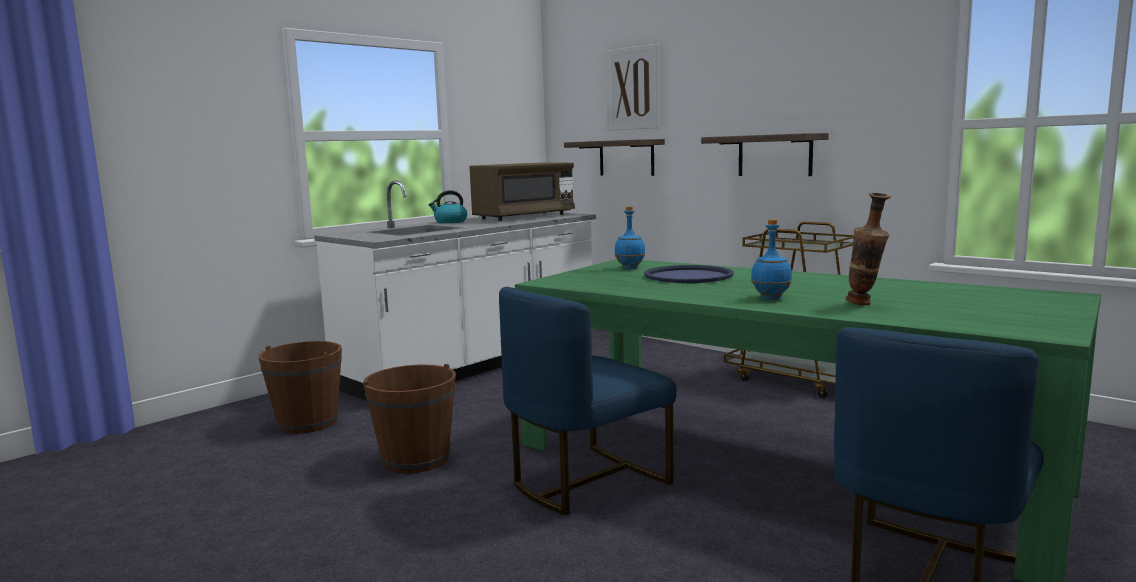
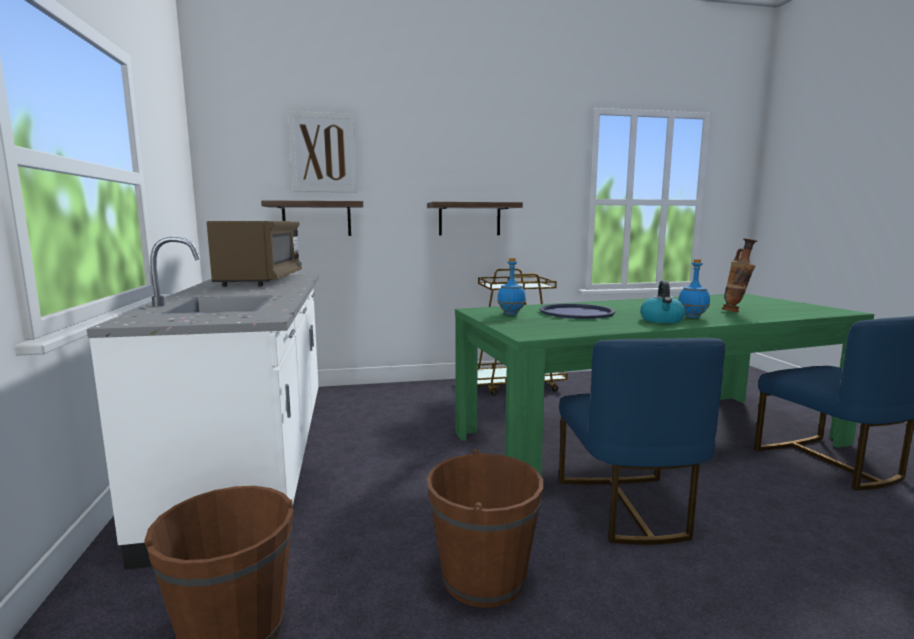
camera: 55 degrees left, 0 degrees up
(450, 222) = (203, 292): kettle -> kettle (662, 320)

